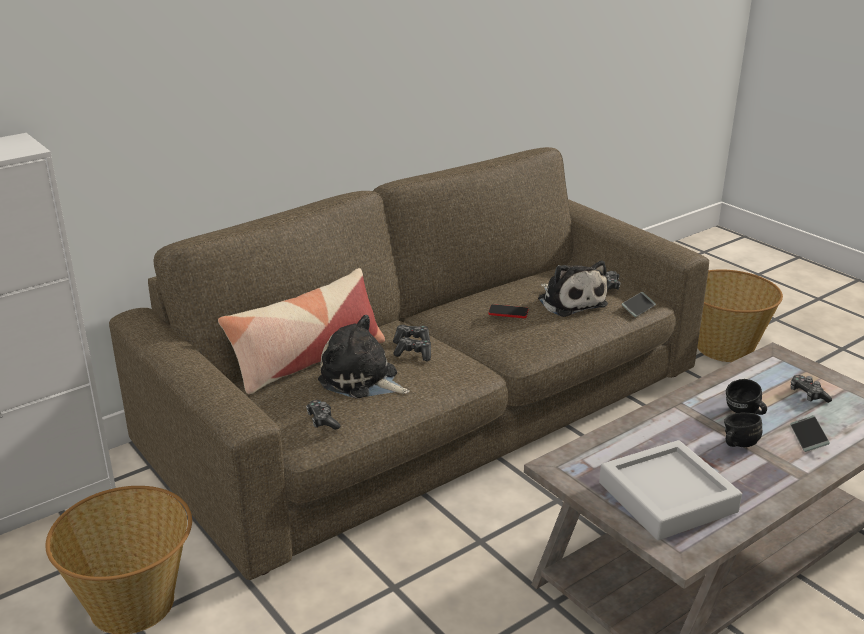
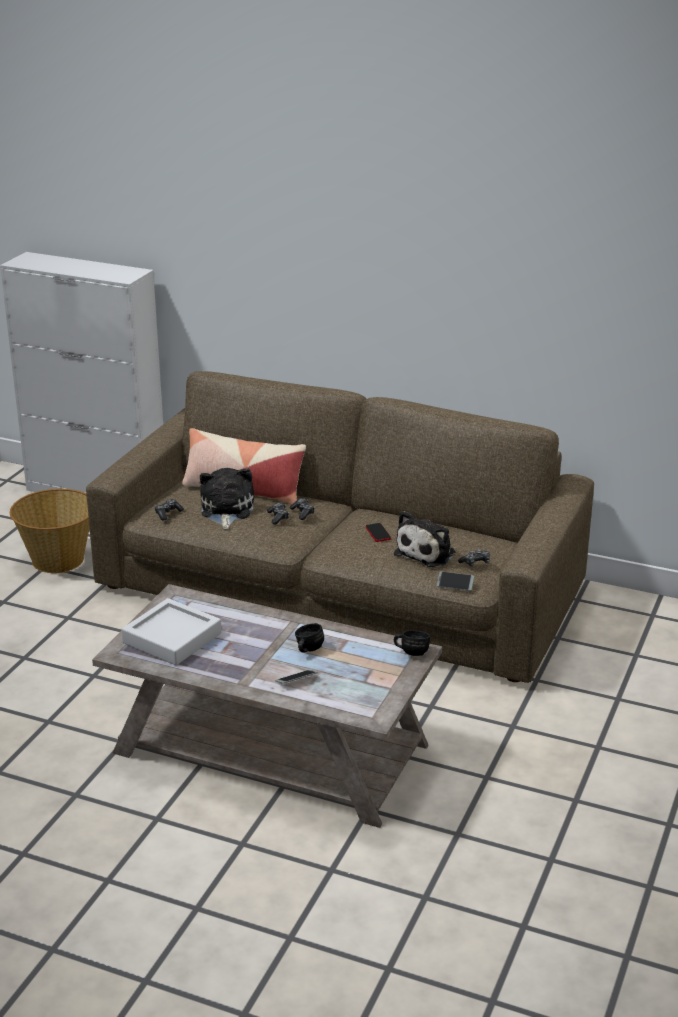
camera: 60 degrees right, 0 degrees up
(723, 347) = (601, 698): basket -> none
(736, 444) = (261, 653): black mug -> black mug (411, 651)
(807, 395) = (363, 672): game controller -> none

